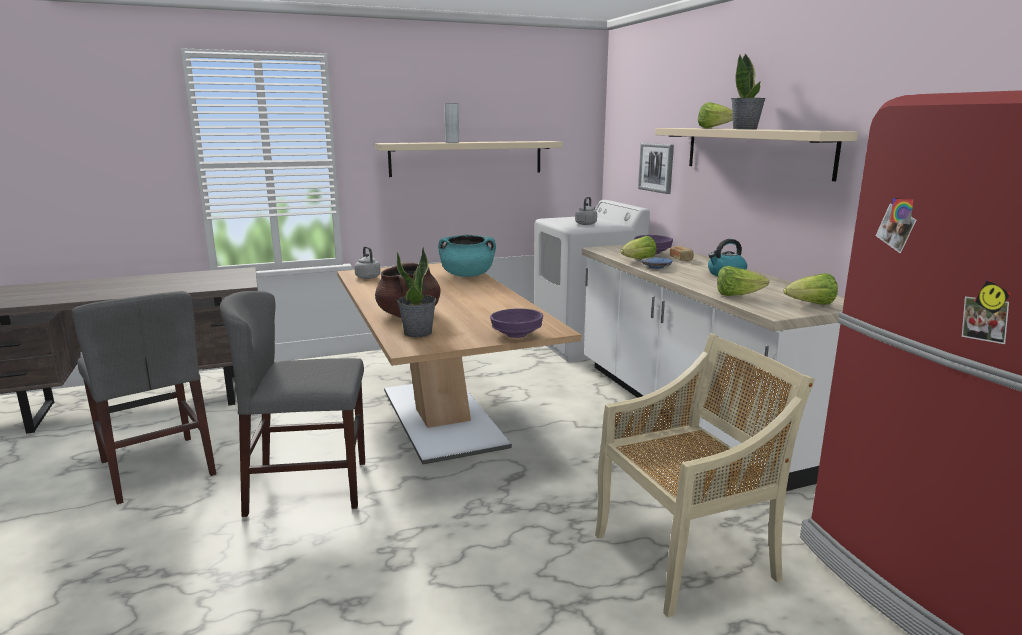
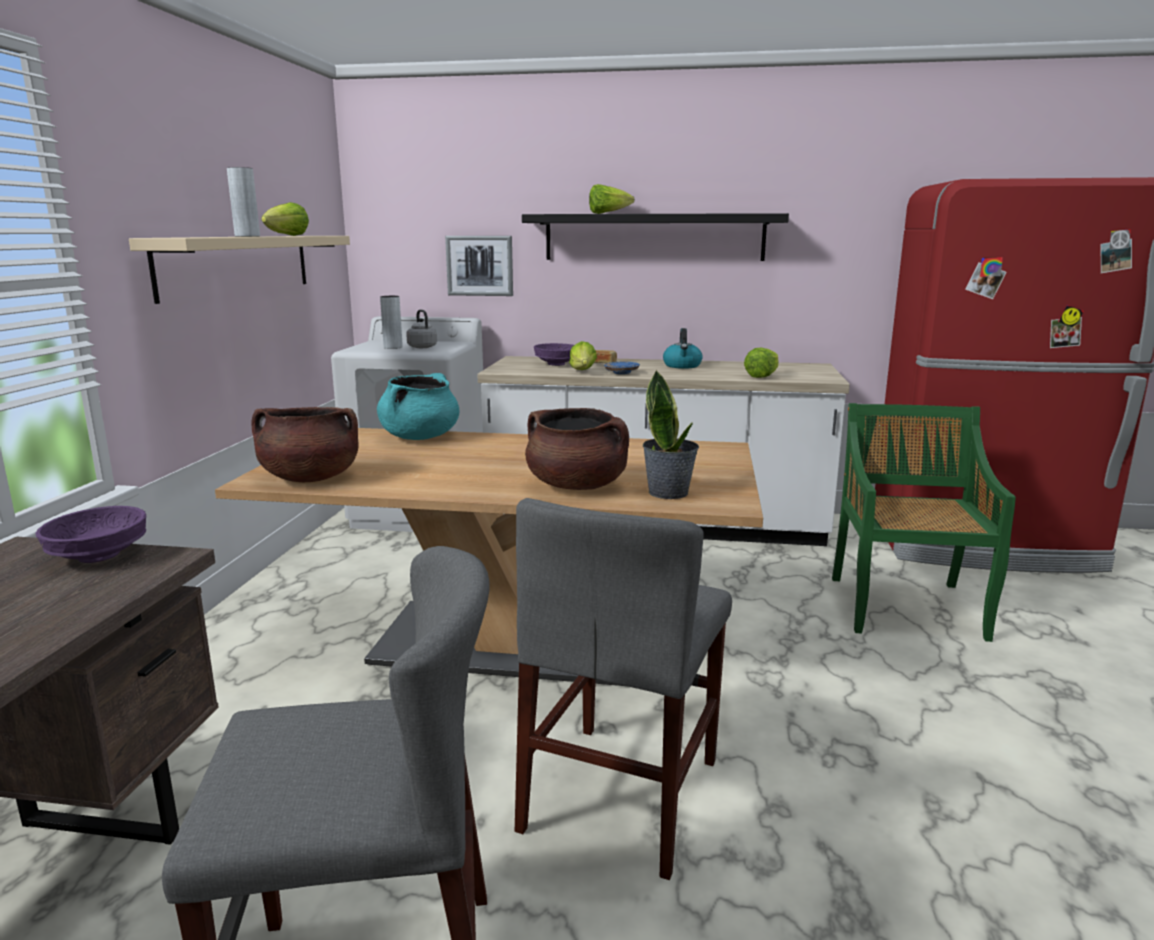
camera: 60 degrees left, 0 degrees up
(367, 277) = (310, 478): grey kettle -> brown cooking pot
(517, 334) = (725, 460): purple bowl -> purple bowl (99, 555)
(572, 221) = (393, 347): none -> grey vase
(686, 555) = (905, 606): beige chair -> green chair
(745, 129) = (659, 213): potted plant -> none
(755, 151) = (654, 237): beige shelf -> black shelf
(810, 304) = (810, 370): lettuce -> lettuce (286, 236)

